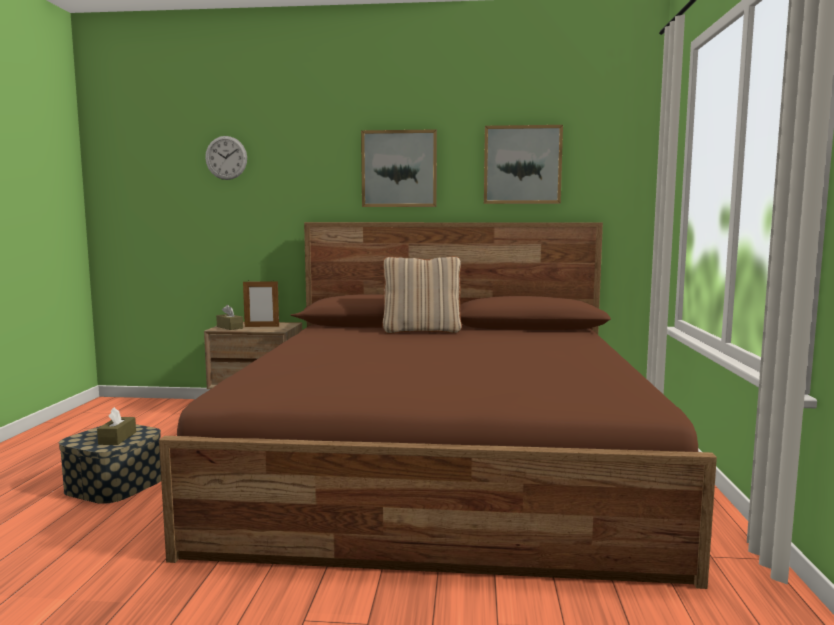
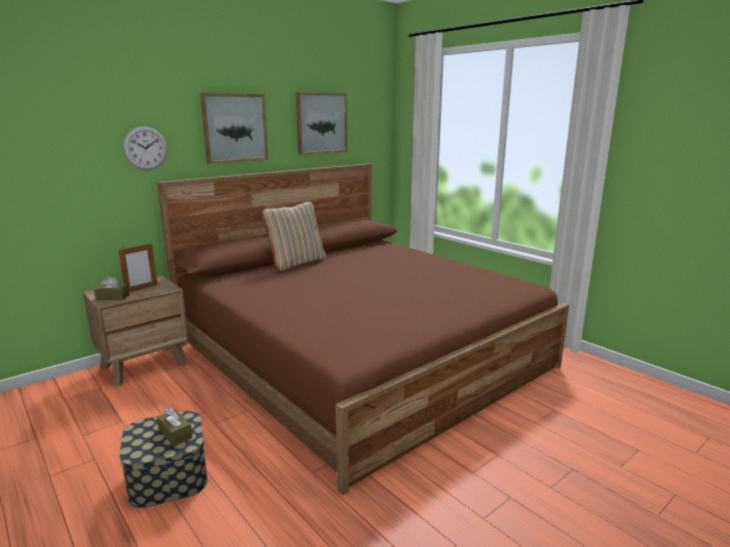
camera: 45 degrees left, 10 degrees up
(226, 158) = (56, 118): wall clock -> wall clock (145, 148)

